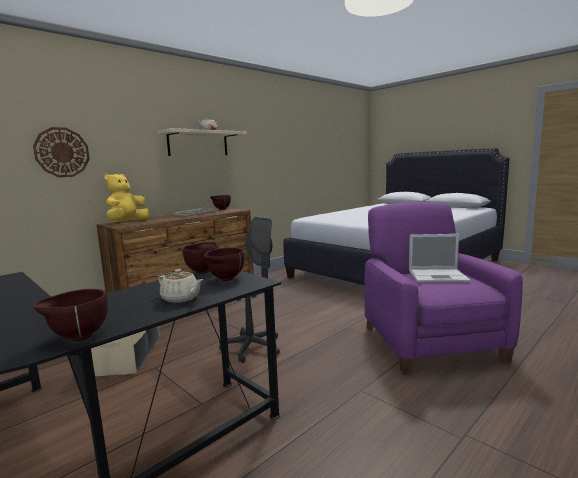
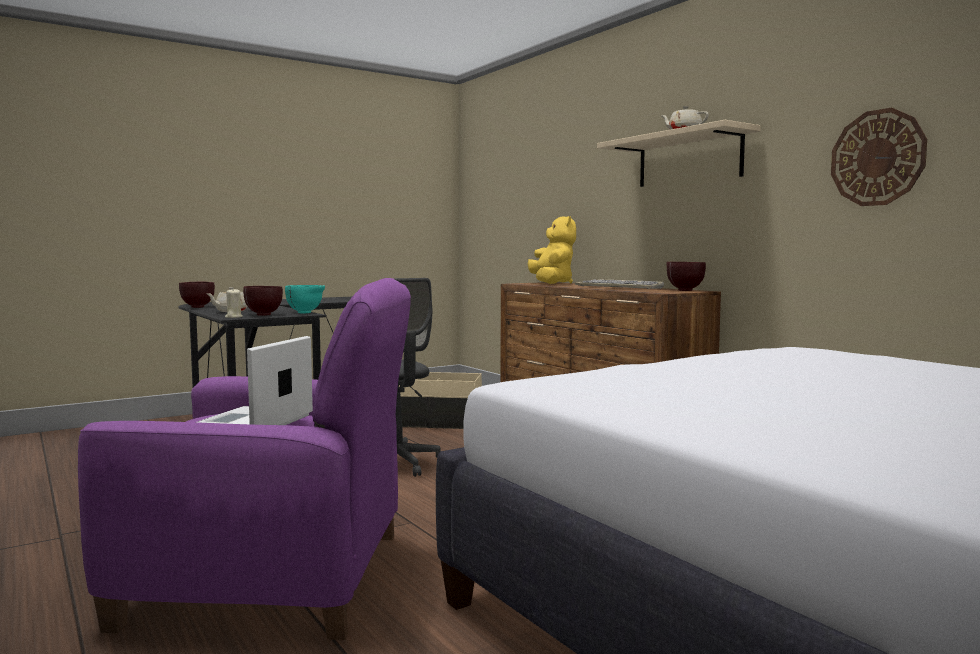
camera: 100 degrees right, 5 degrees down
(62, 152) = (542, 191): wall clock -> wall clock (877, 158)
(127, 222) = (551, 283): yellow plush toy -> yellow plush toy turned 45 degrees clockwise
(203, 271) = (306, 313): brown bowl -> turquoise bowl
(254, 283) = (233, 317): none -> beige candle

